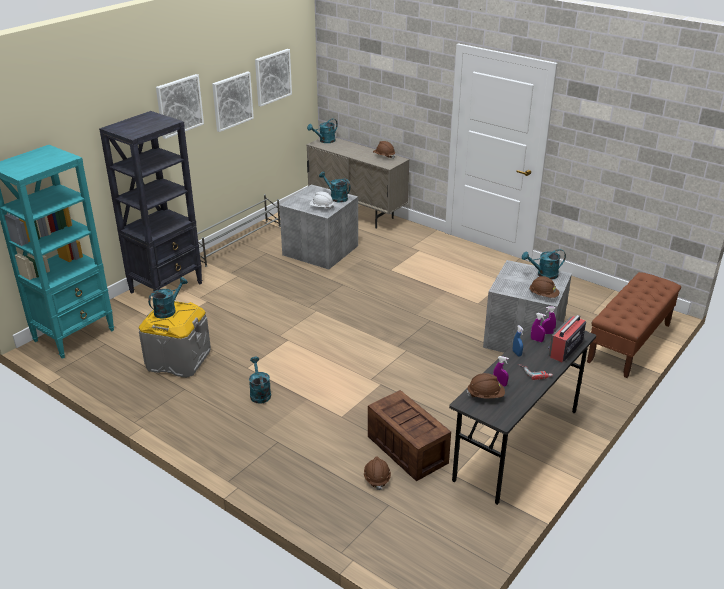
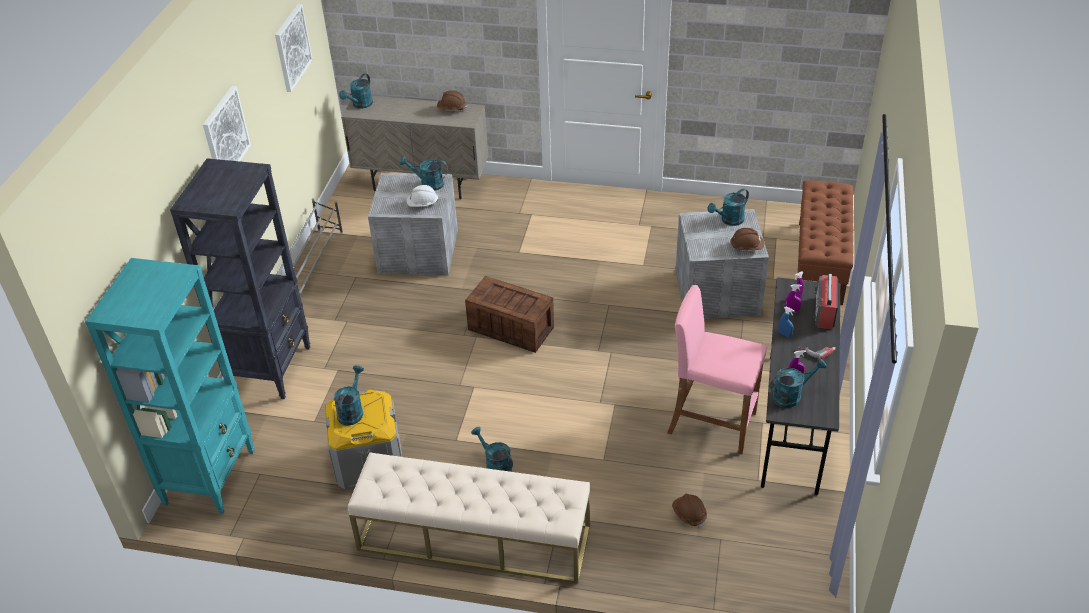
camera: 25 degrees left, 10 degrees up
(205, 432) = (473, 538): none -> beige bench
(232, 101) = (265, 100): picture -> none
(406, 449) = (693, 470): crate -> crate (509, 328)
(447, 422) = (711, 422): none -> pink stool
(485, 395) = (791, 395): brown hard hat -> turquoise watering can

